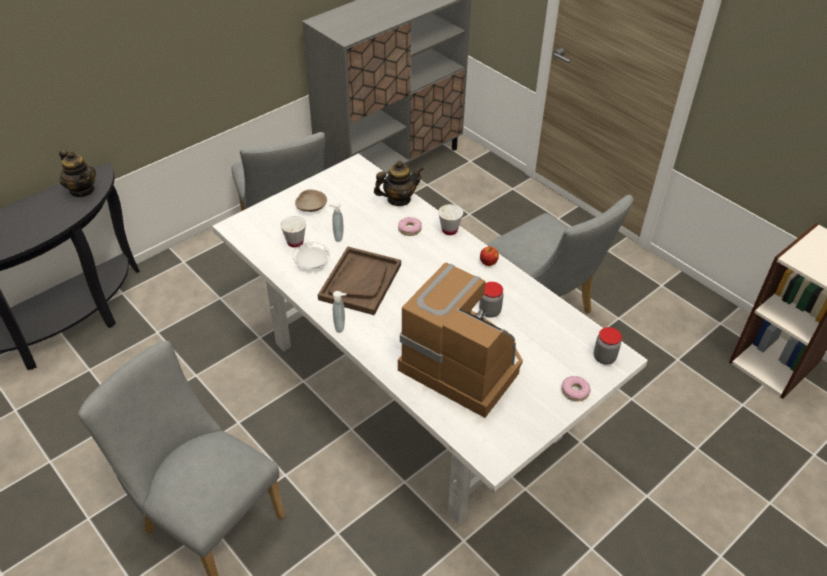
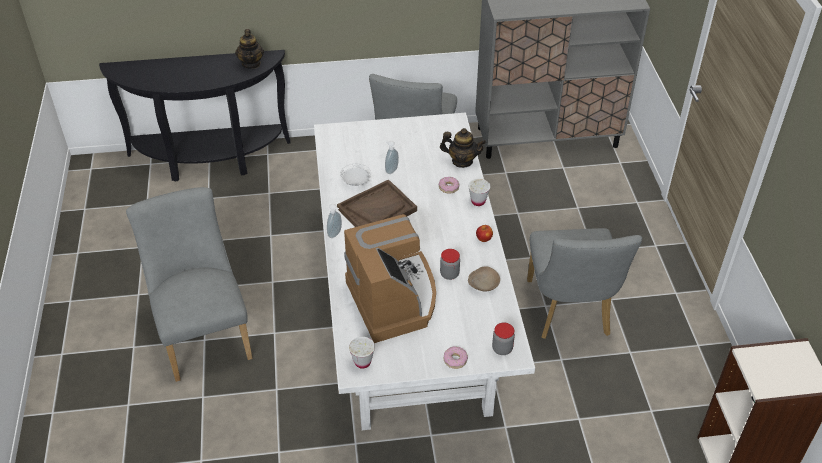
camera: 35 degrees right, 0 degrees up
(295, 242) = (358, 161): white cup -> white cup (362, 362)
(311, 206) = (393, 139): beige bowl -> beige bowl (483, 284)

